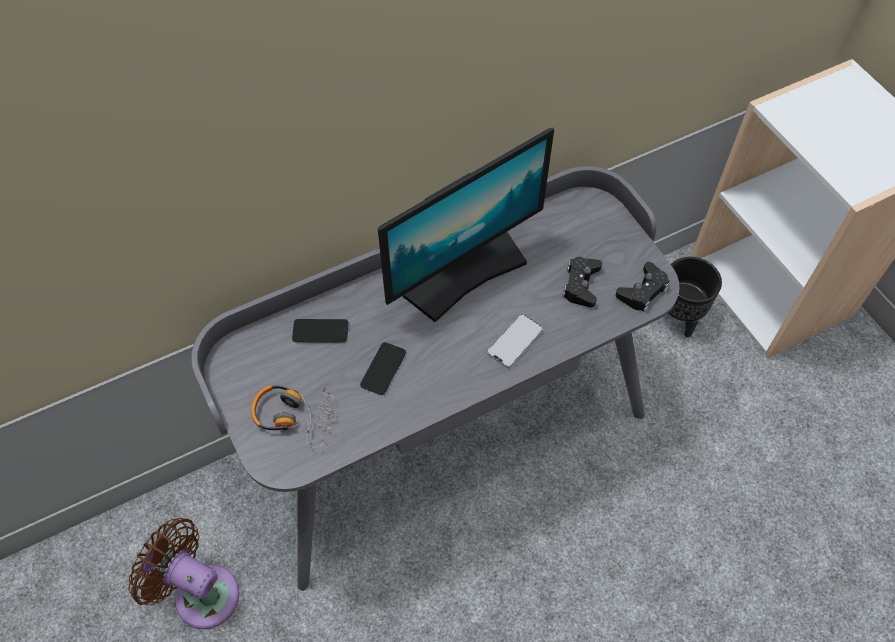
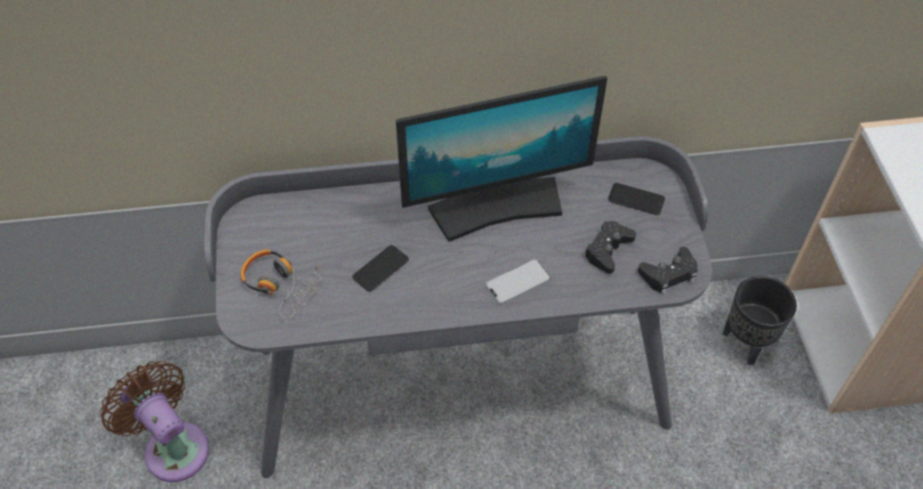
camera: 20 degrees right, 5 degrees down
(320, 331) = (338, 218): phone -> phone (636, 199)

